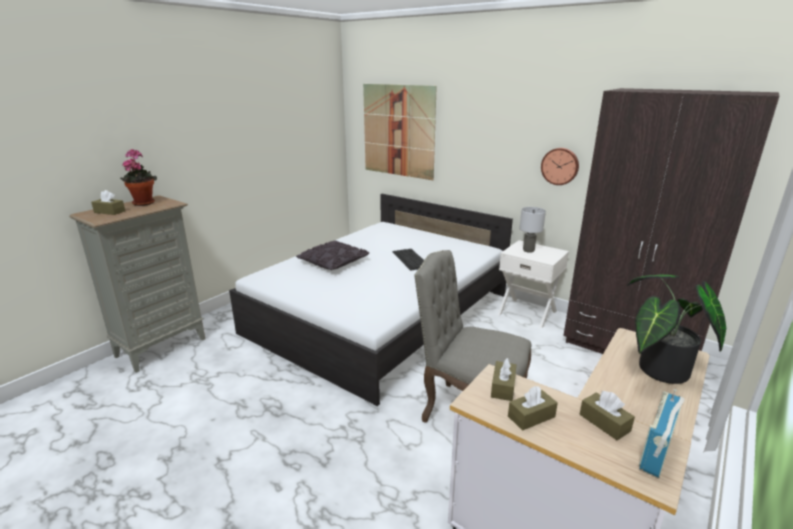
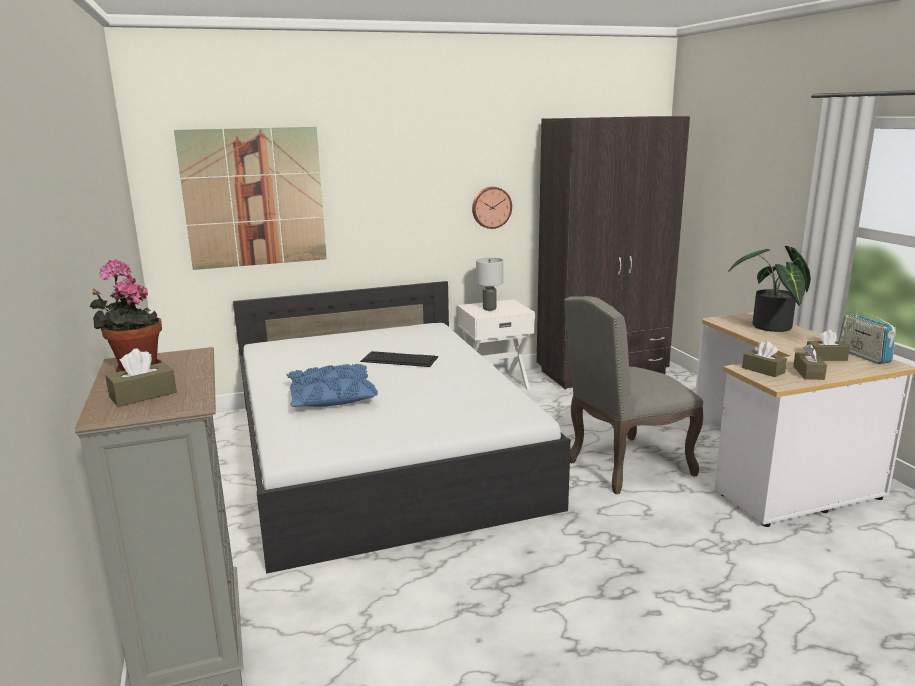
camera: 55 degrees left, 5 degrees down
(333, 263) = (331, 397): black pillow -> blue pillow

